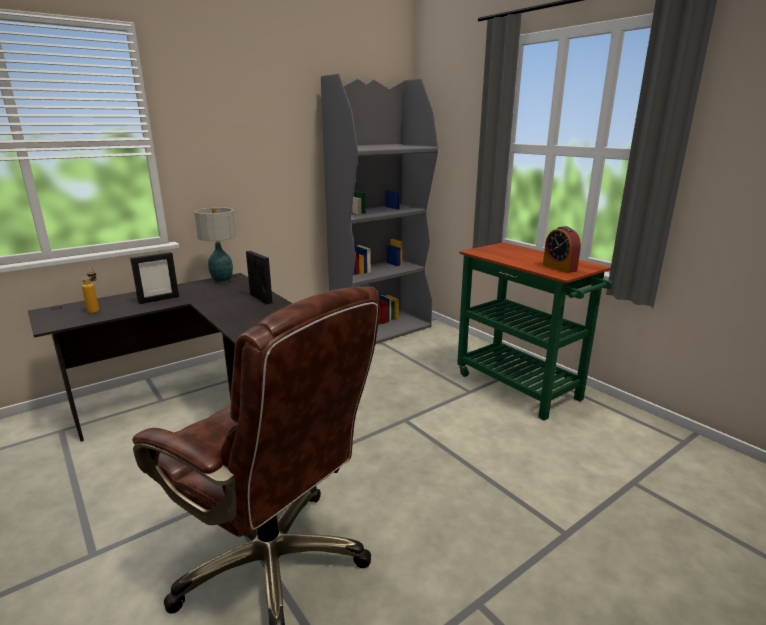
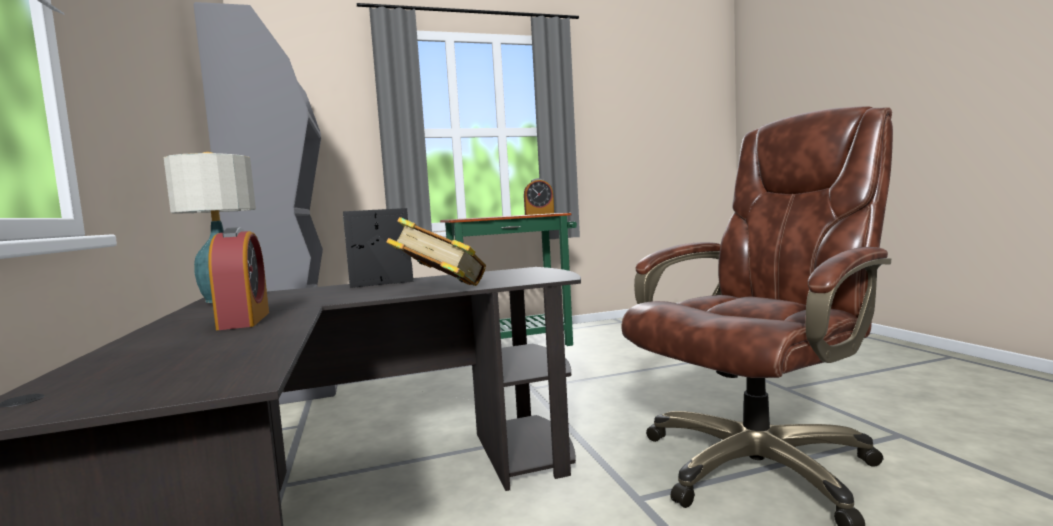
camera: 70 degrees left, 15 degrees down
(96, 310) = (195, 354): bottle -> none
(158, 299) = (244, 320): picture frame -> alarm clock
(224, 318) = (441, 289): none -> book

